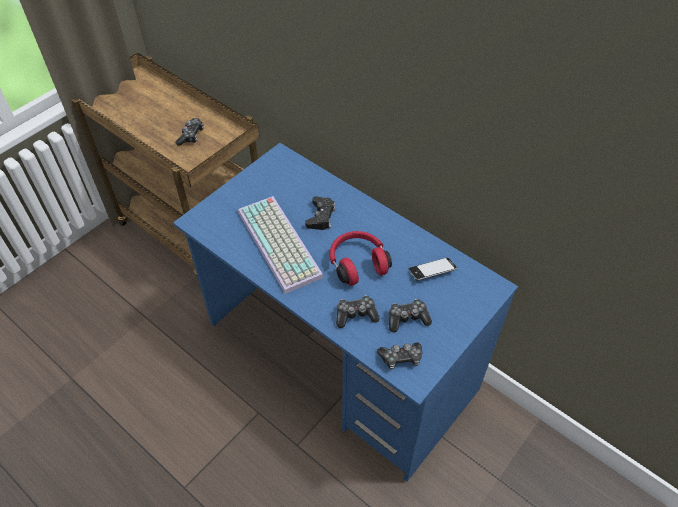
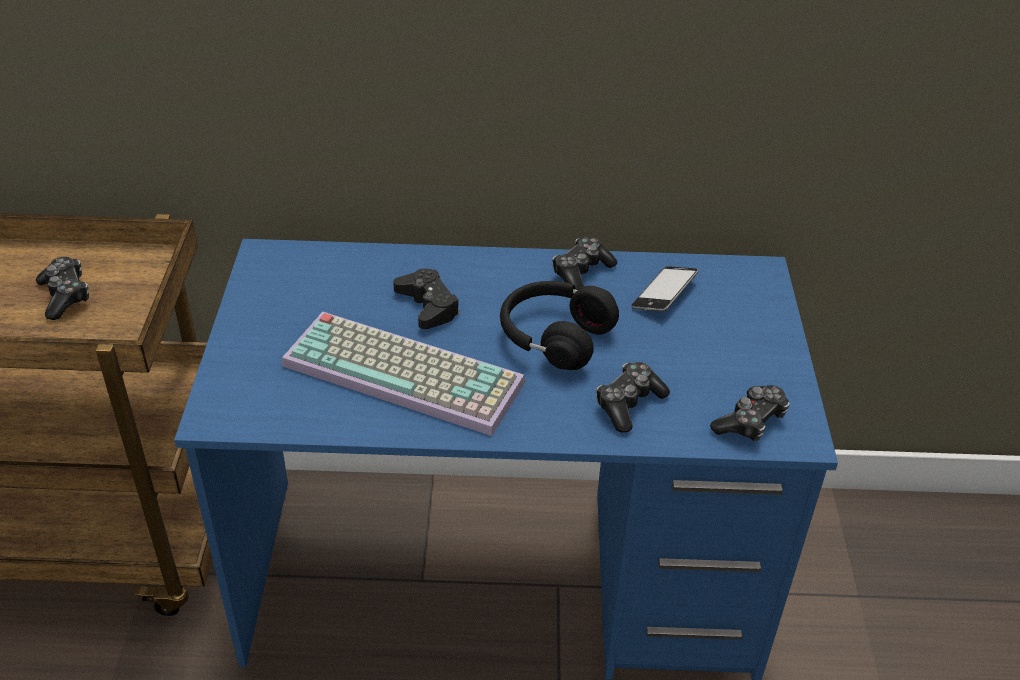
camera: 40 degrees left, 10 degrees down
(357, 263) = (553, 337): red headphones -> black headphones
(407, 319) = (701, 368): game controller -> game controller (581, 273)

